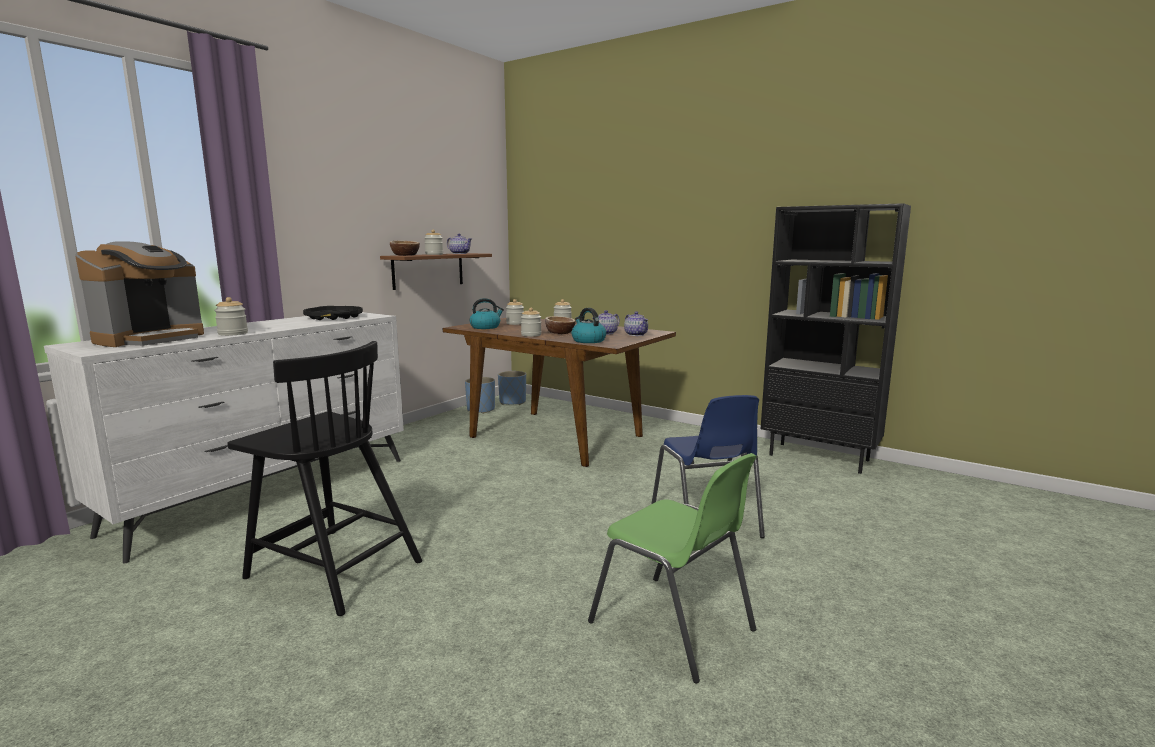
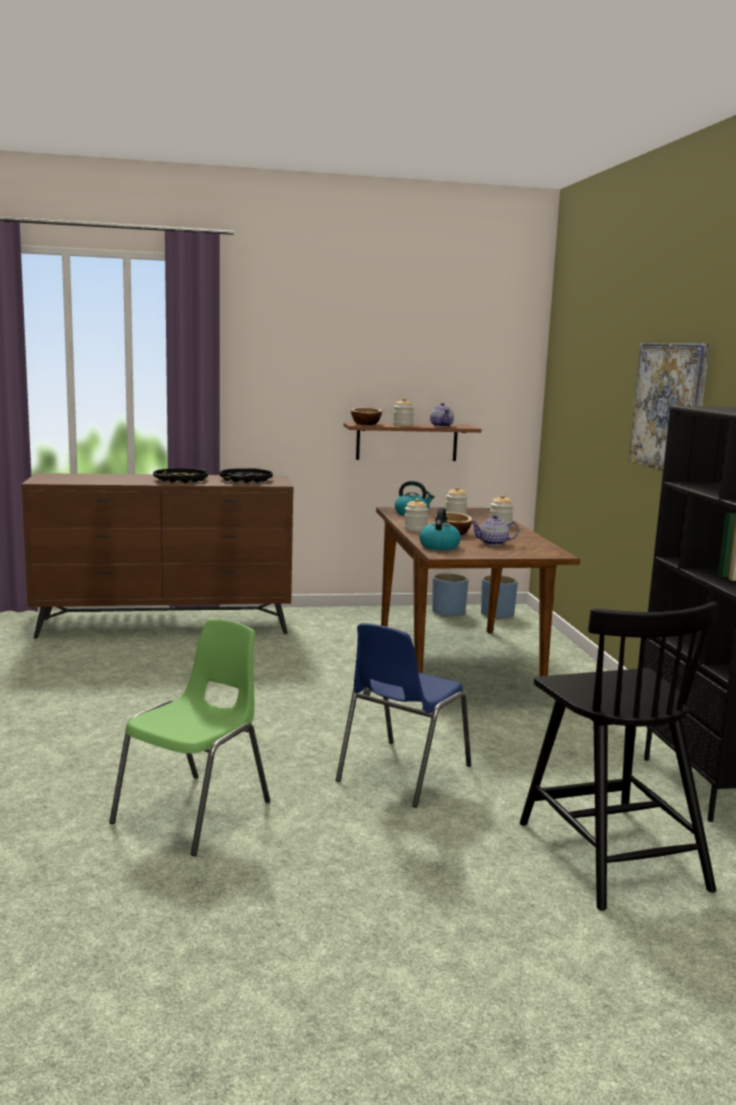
camera: 45 degrees right, 0 degrees up
(151, 339) = (87, 478): coffee machine -> none
(233, 333) = (136, 482): jar -> none
(270, 493) = (165, 626): white dresser -> brown dresser
(271, 326) = (180, 480): none -> black tray
(332, 568) = (106, 684): black chair -> black chair (610, 853)
(636, 334) = (516, 551): teapot -> none
(673, 627) = (196, 812): green chair -> green chair turned 150 degrees counterclockwise
(696, 218) = (669, 407): none -> picture

